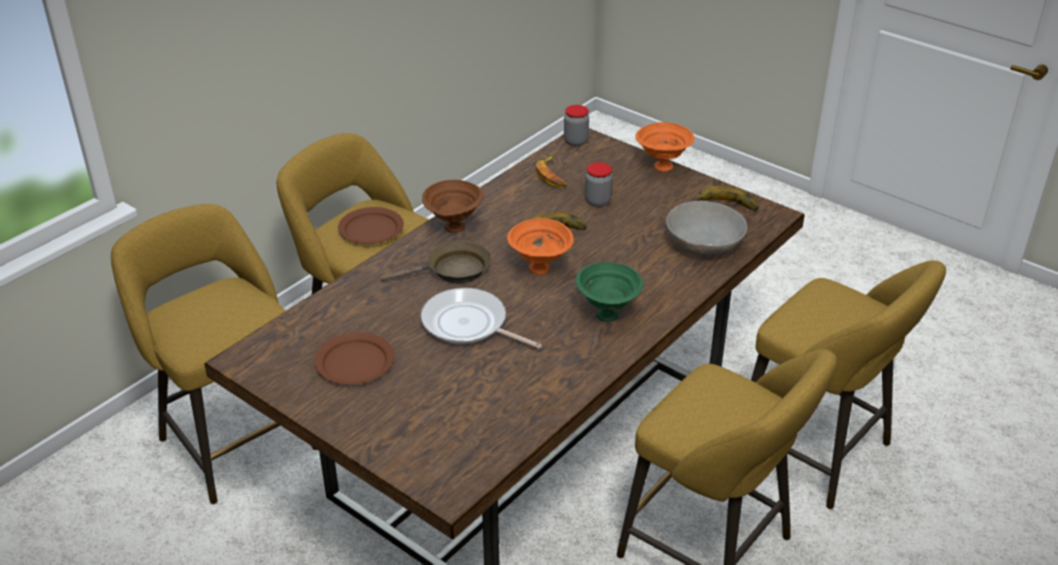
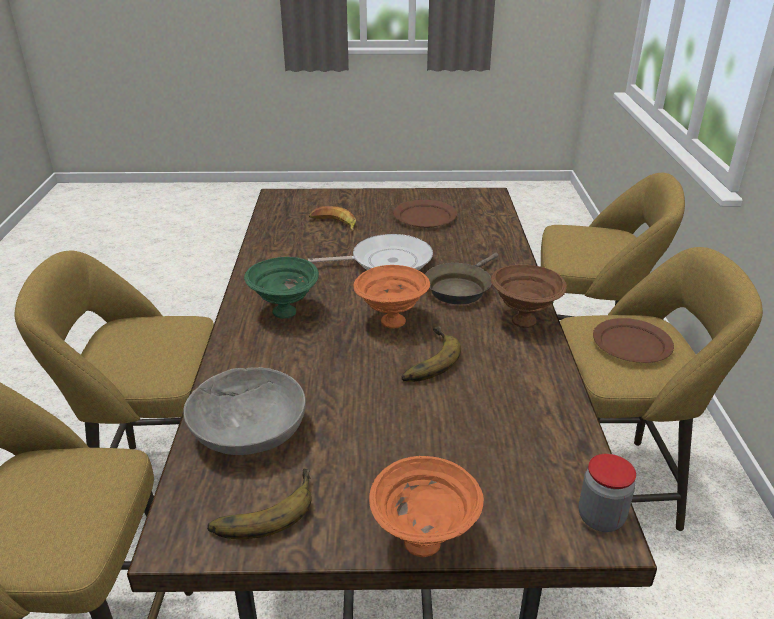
camera: 140 degrees right, 5 degrees down
(552, 176) = (536, 433): banana -> banana (334, 223)
(598, 201) = (435, 426): jar -> none

